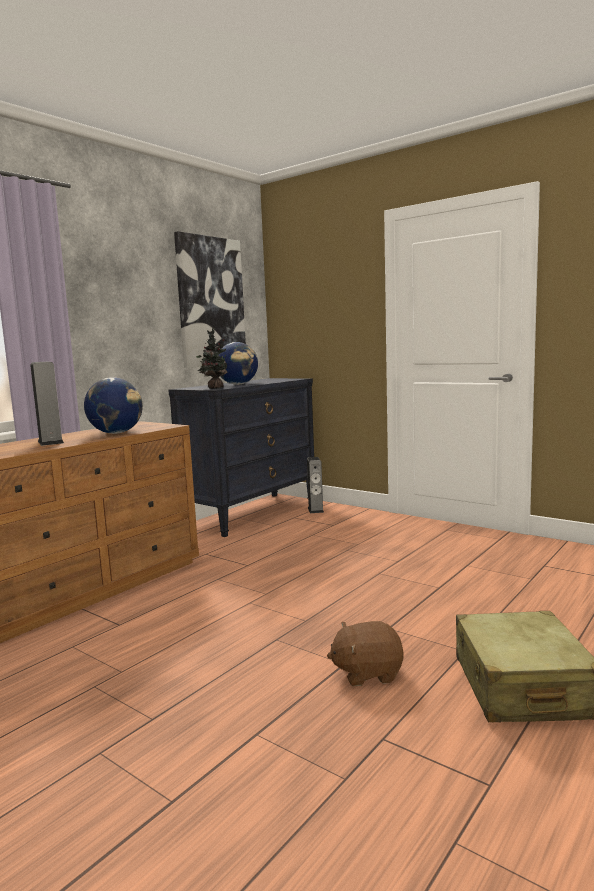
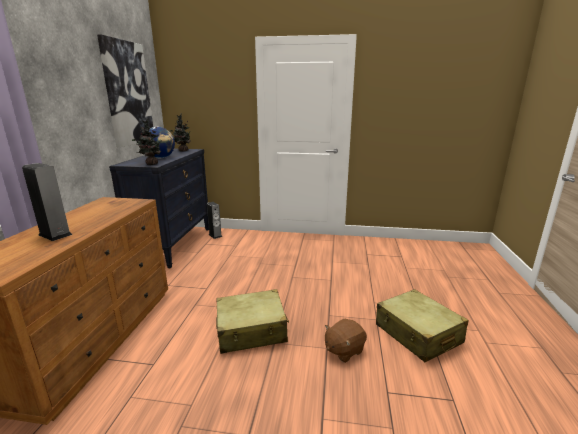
camera: 30 degrees left, 10 degrees up
(116, 433) = (105, 215): globe -> none
(260, 620) = (251, 330): none -> beige suitcase
(280, 379) = (182, 151): none -> potted plant

